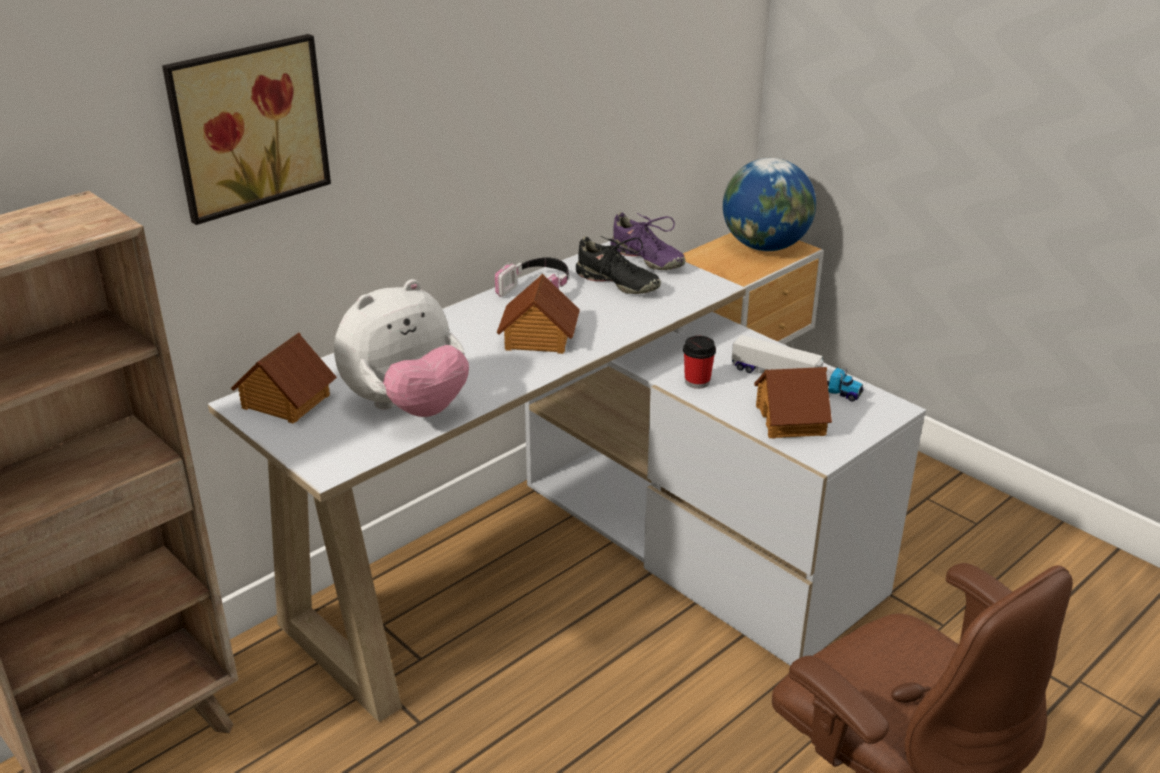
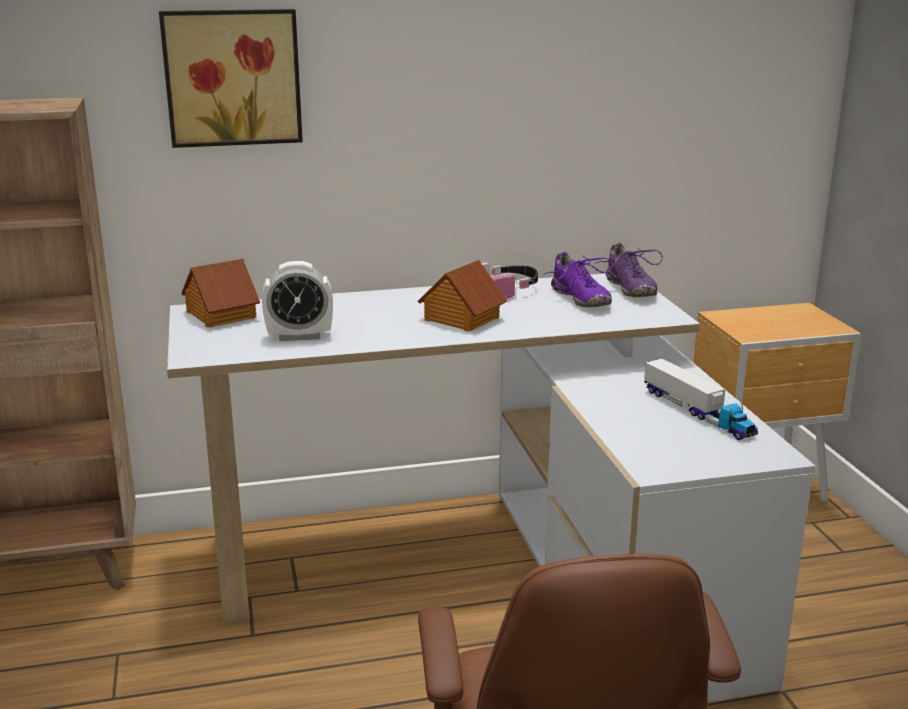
camera: 30 degrees right, 10 degrees down
(407, 407) = (299, 336): plush toy -> alarm clock
(616, 283) = (579, 299): black shoe -> purple shoe
(697, 382) = (598, 392): cup -> none
(765, 247) = (799, 320): globe -> none
(791, 419) = (656, 438): toy house -> none

